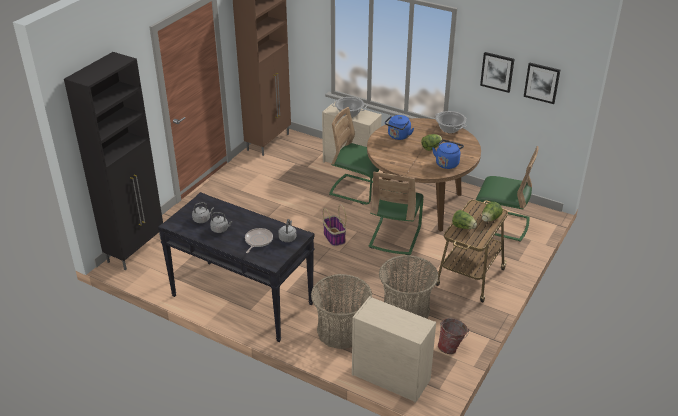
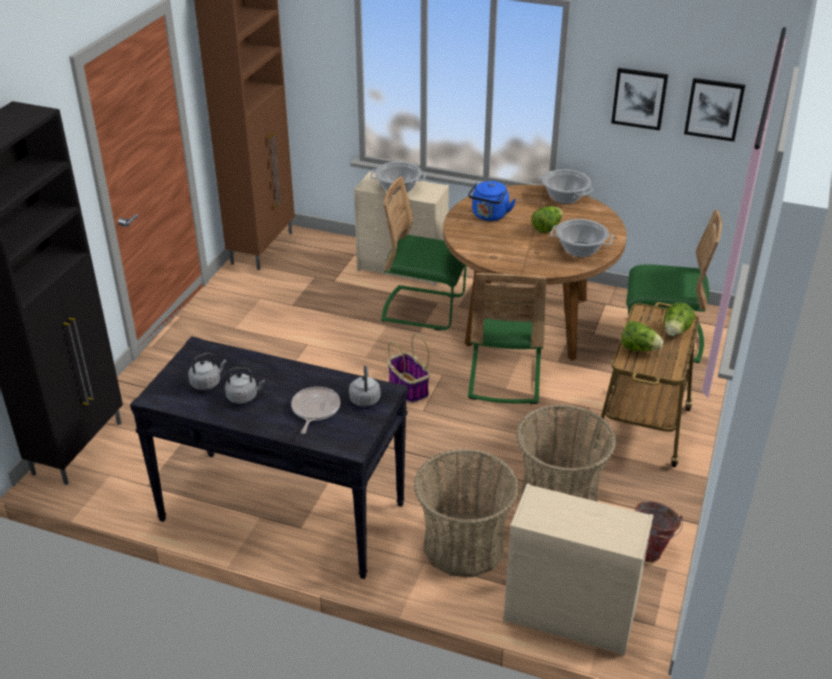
camera: 10 degrees left, 0 degrees up
(447, 163) = (580, 250): blue kettle -> cooking pot

